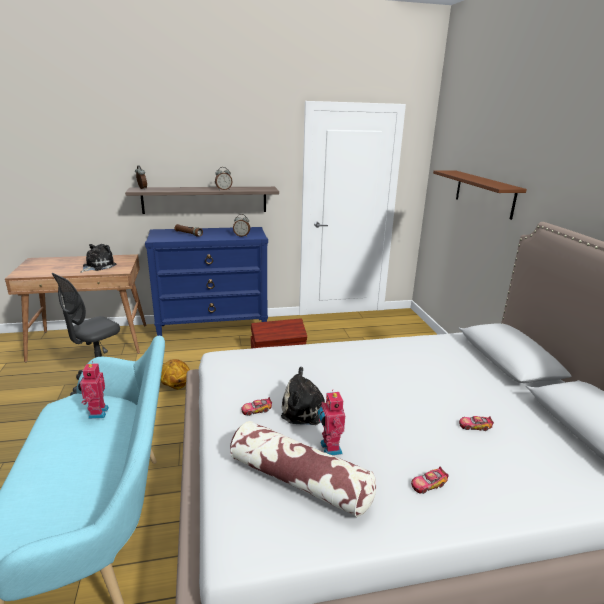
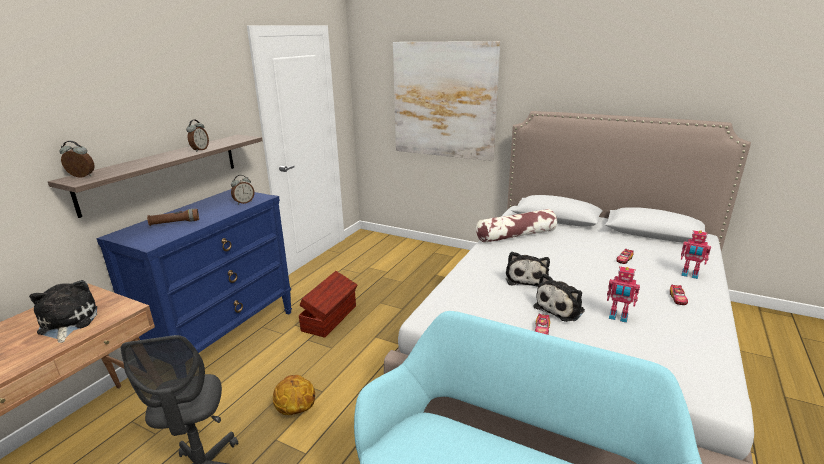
camera: 50 degrees left, 0 degrees up
(97, 413) = (432, 441): toy robot -> toy robot (689, 275)
(298, 480) = (650, 344): pillow -> pillow (516, 235)
(339, 378) = (526, 278): none -> plush toy
(484, 193) = (444, 100): brown shelf -> picture

